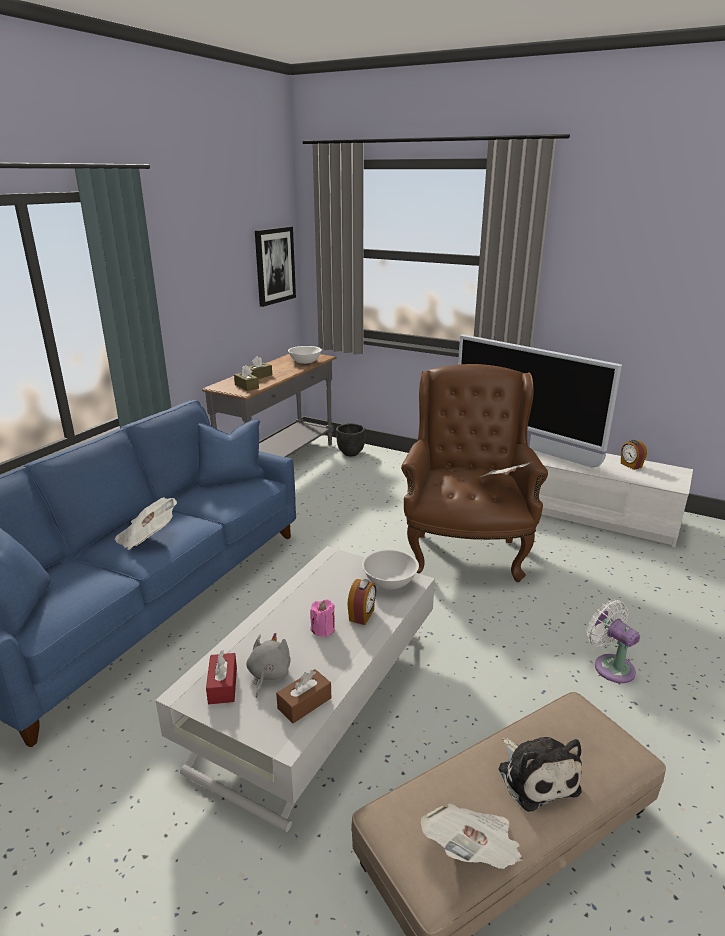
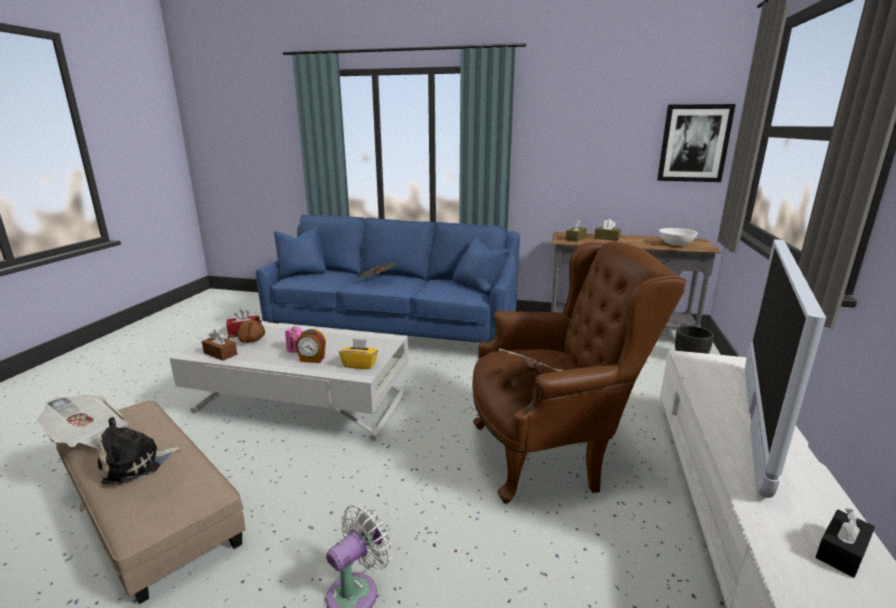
camera: 75 degrees right, 5 degrees down
(268, 675) = (250, 340): grey plush toy -> brown plush toy
(390, 582) = (360, 364): white bowl -> yellow tissue box
(630, 465) = (841, 551): alarm clock -> black tissue box

